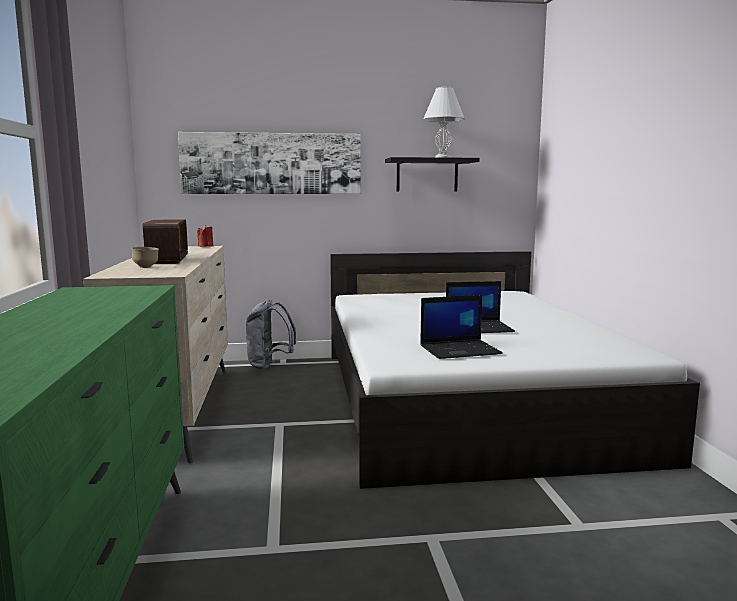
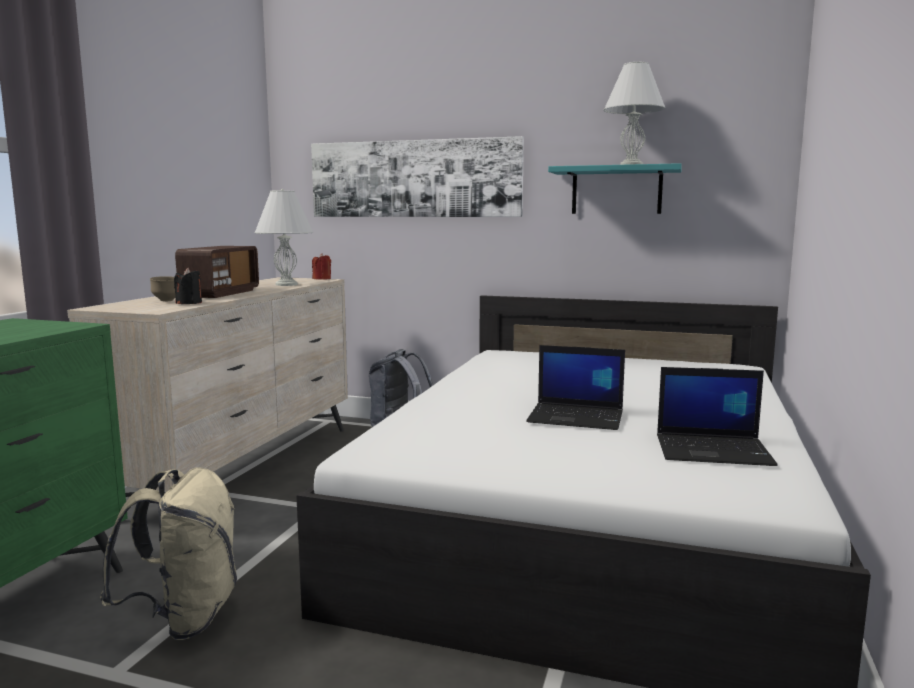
camera: 25 degrees right, 0 degrees up
(174, 268) = (189, 303): none -> black candle
(194, 251) = (286, 284): none -> white table lamp
(276, 507) = (184, 618): none -> beige backpack
(427, 175) = (616, 191): black shelf -> turquoise shelf
(460, 350) = (488, 448): laptop -> laptop (714, 450)

